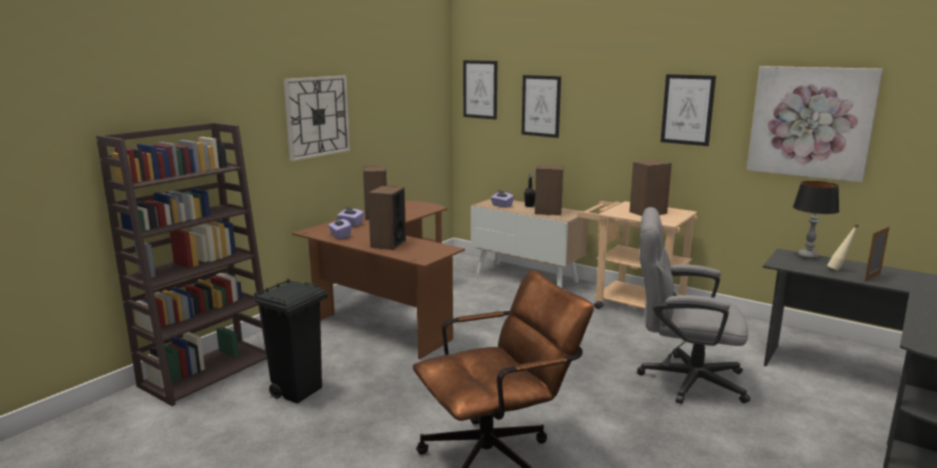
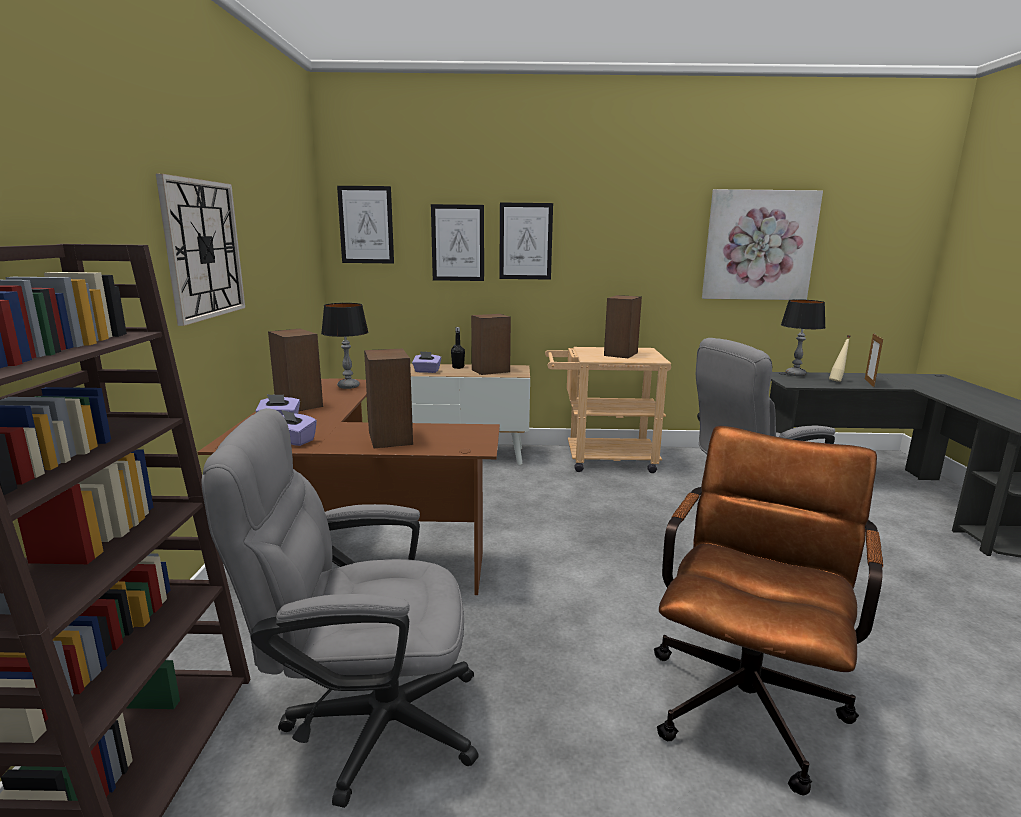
camera: 35 degrees left, 0 degrees up
(298, 391) = (365, 722): black trash can -> grey office chair
(423, 208) = (348, 386): none -> table lamp
(687, 109) = (638, 239): picture -> picture (525, 241)

